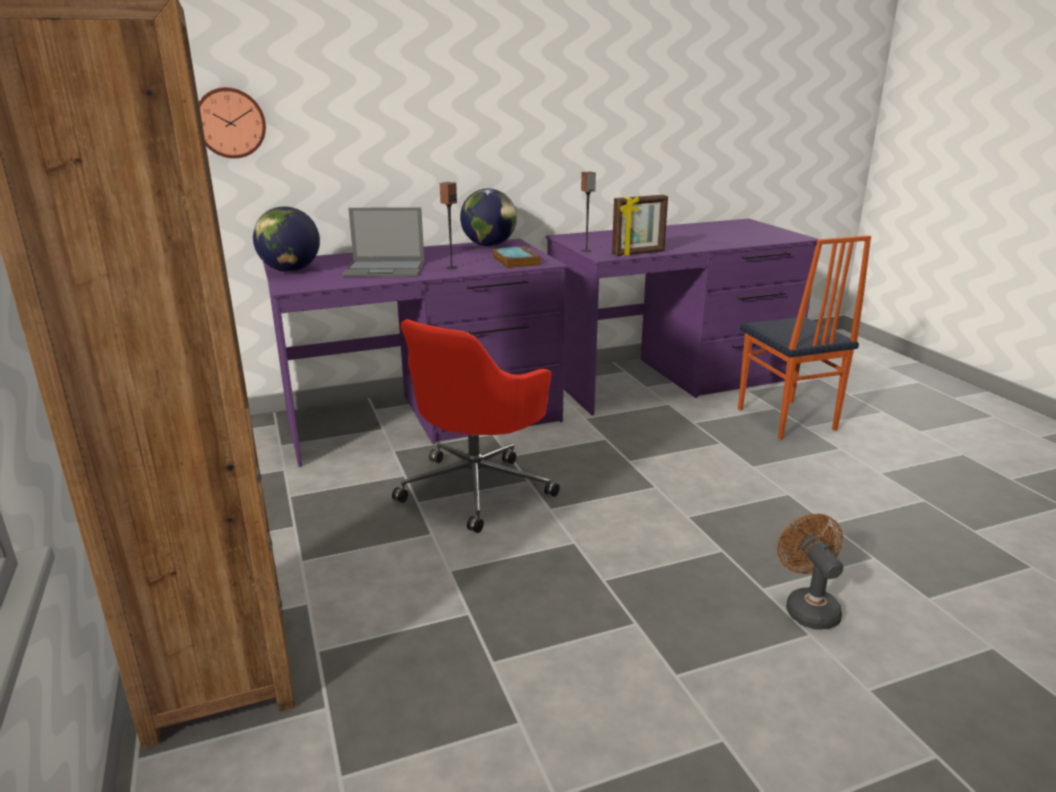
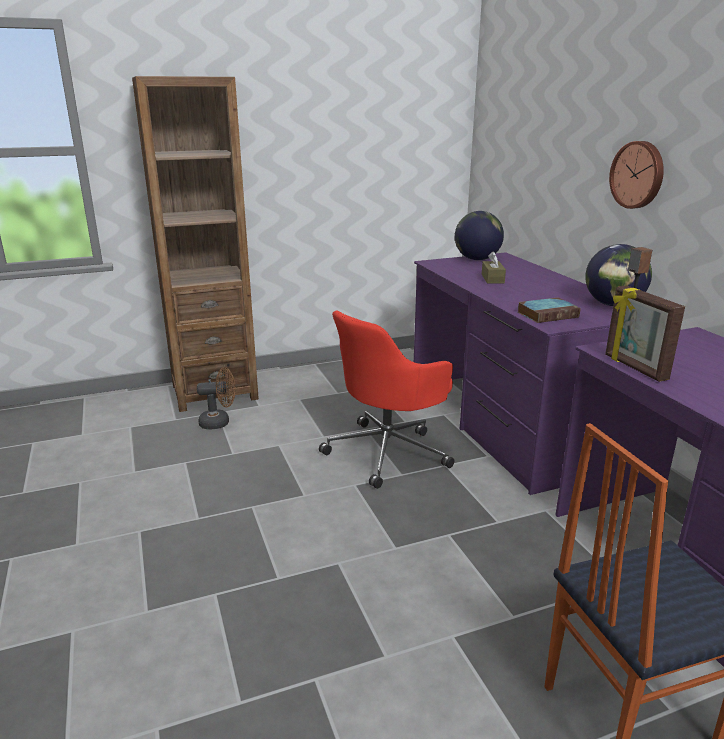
camera: 90 degrees right, 0 degrees up
(230, 123) = (516, 147): wall clock -> wall clock (638, 175)
(386, 269) = (492, 279): laptop -> brown tissue box
(451, 268) = (509, 295): speaker -> none
(477, 487) = (388, 451): red office chair -> red office chair turned 75 degrees counterclockwise
(807, 607) = (180, 619): brown fan -> brown fan (219, 422)

